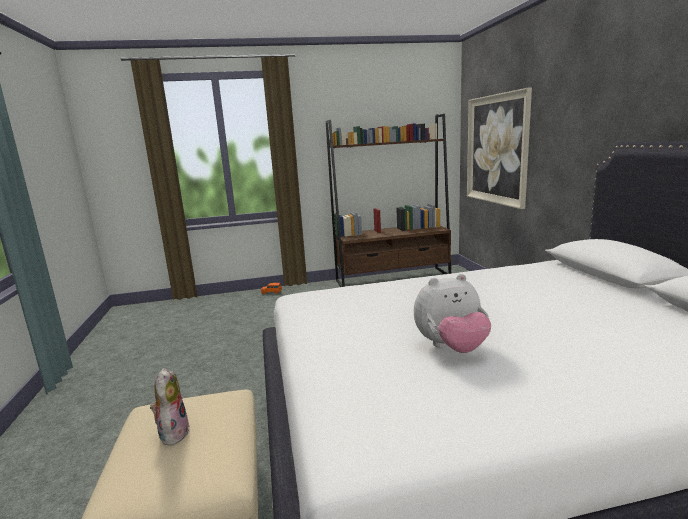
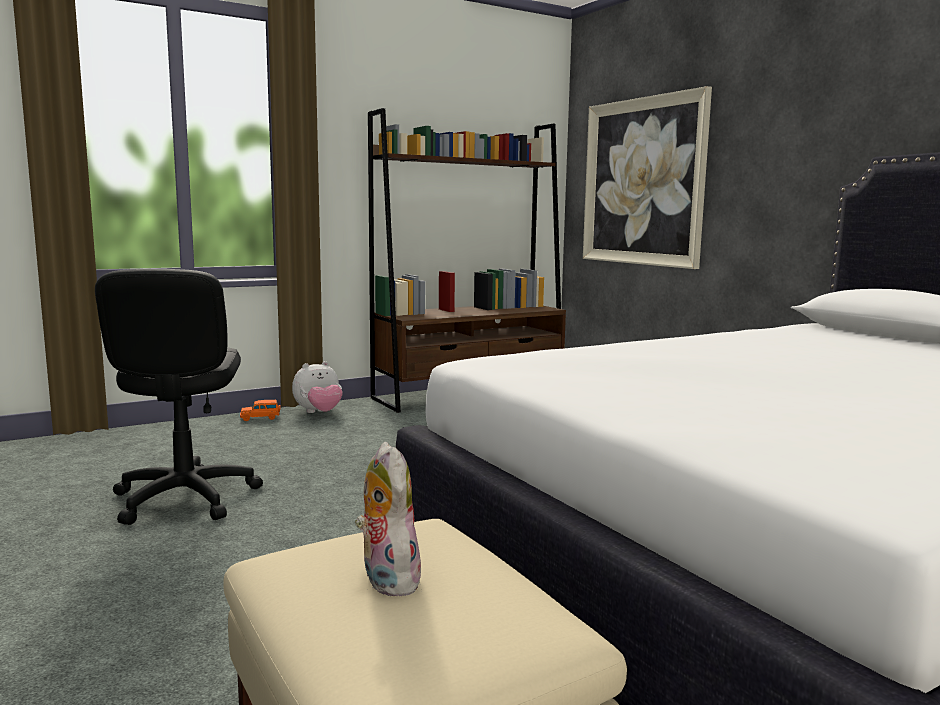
camera: 20 degrees left, 5 degrees down
(204, 343) = (184, 498): none -> black office chair
(451, 348) = (825, 399): plush toy -> plush toy (319, 413)

